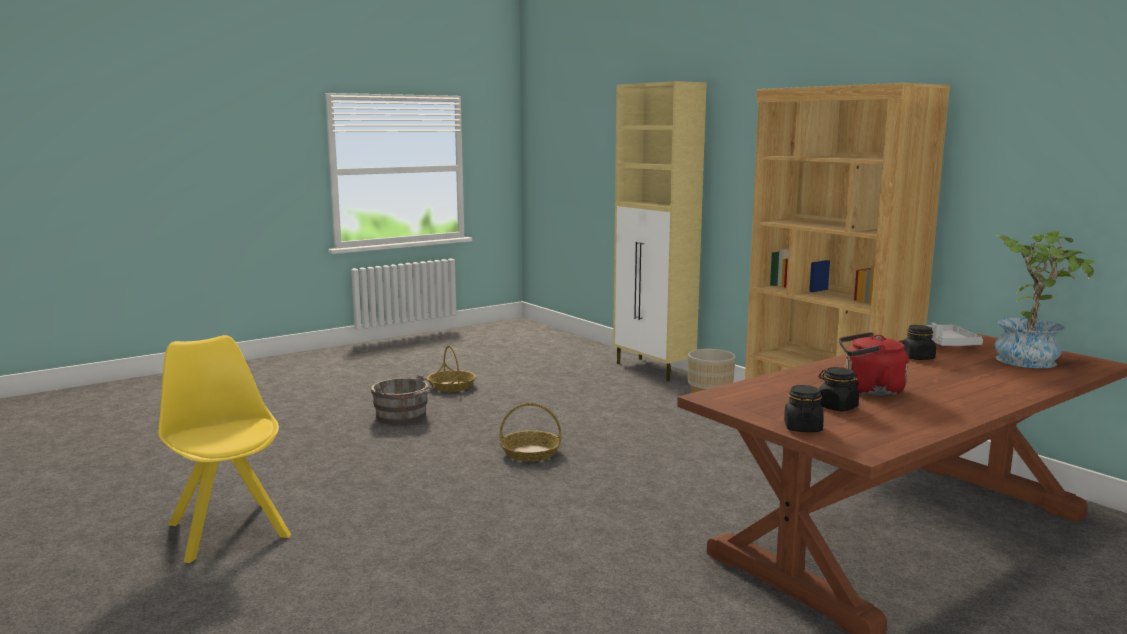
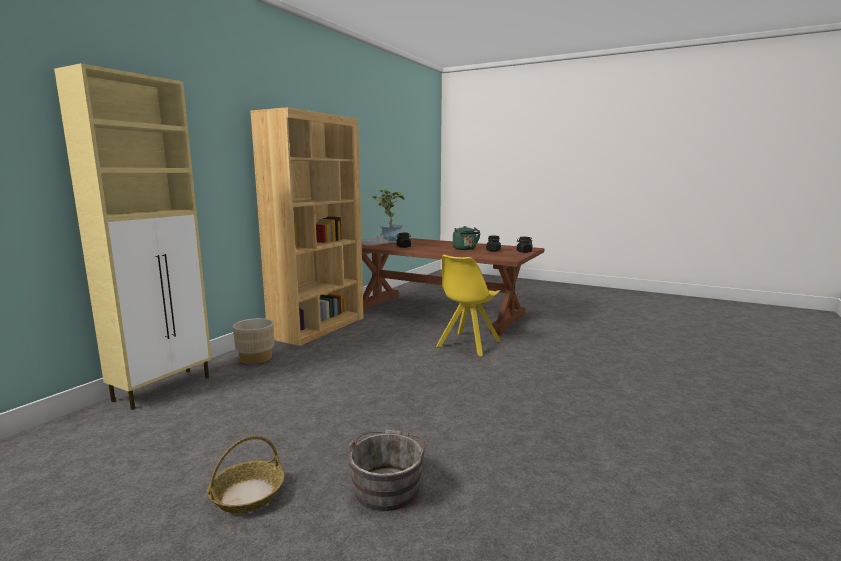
camera: 115 degrees left, 0 degrees up
(228, 529) = (695, 465): yellow chair -> yellow chair (468, 344)
(531, 453) = (427, 393): basket -> none
(869, 391) = (465, 249): red kettle -> green kettle

